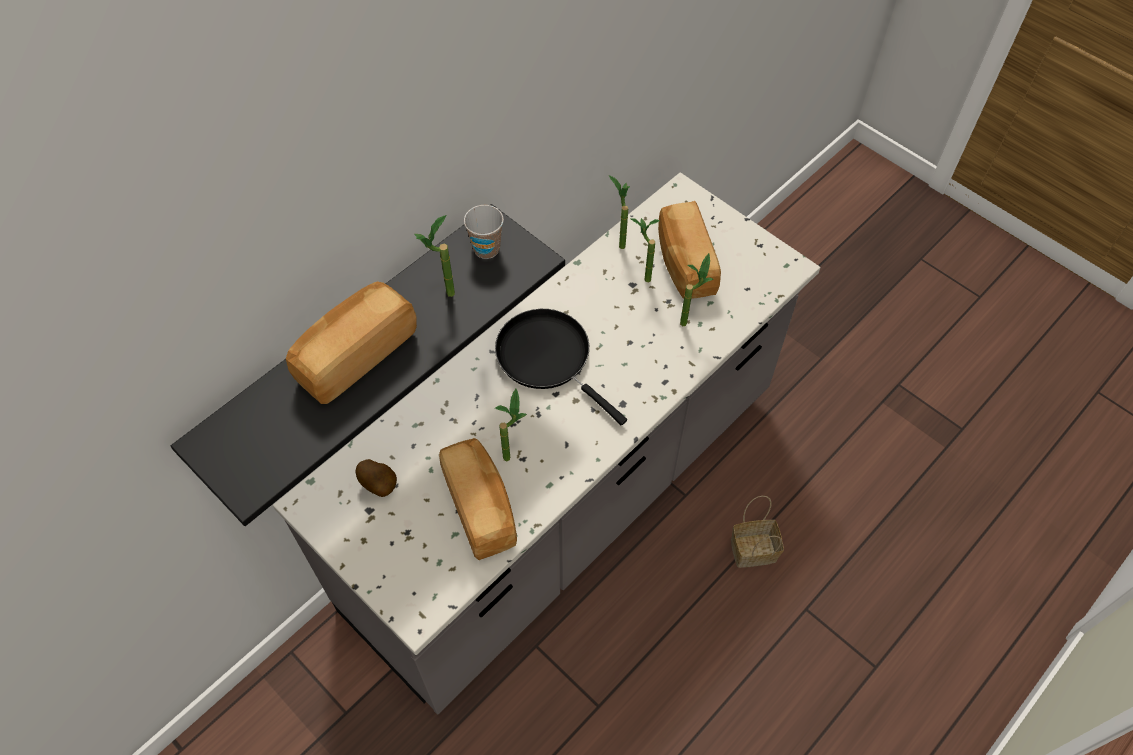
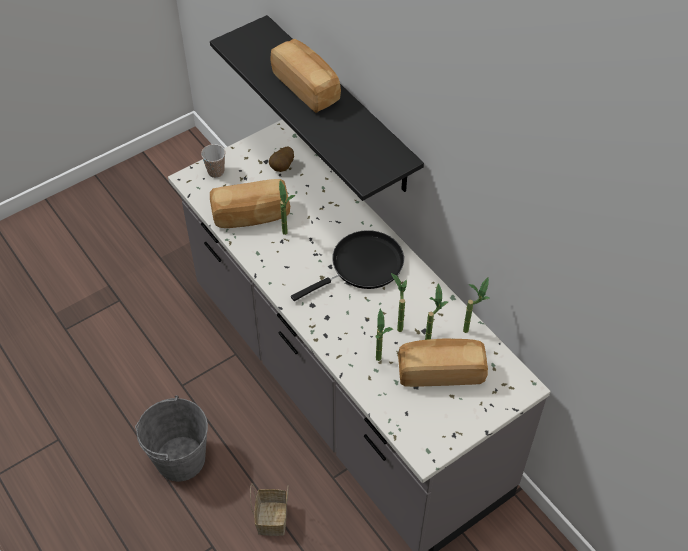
camera: 100 degrees right, 5 degrees down
(443, 297) = (343, 130): potted plant -> potted plant (397, 325)
(486, 249) = (380, 155): cup -> cup (216, 172)
(706, 678) = (180, 458): none -> grey bucket

